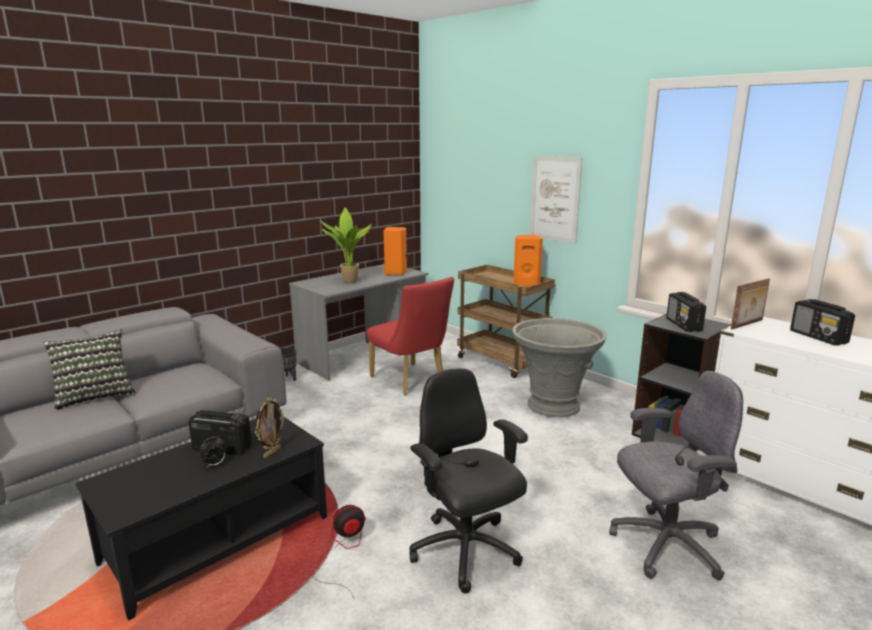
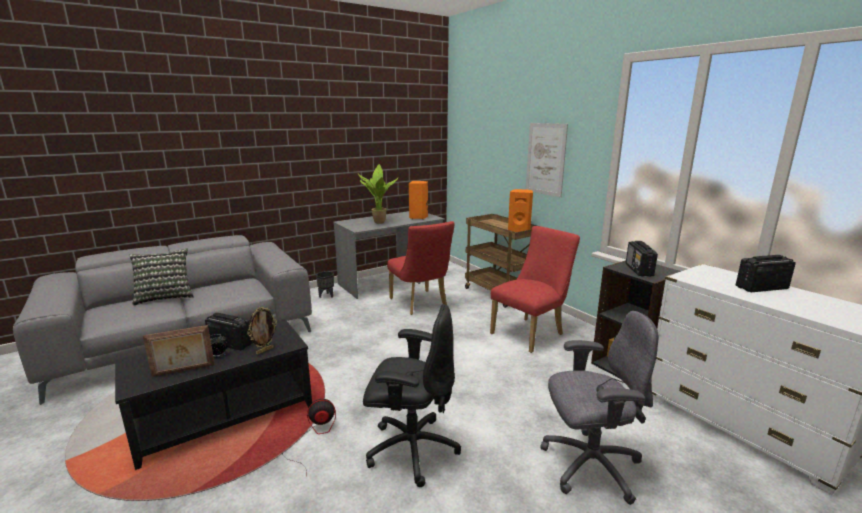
camera: 10 degrees right, 0 degrees up
(465, 552) = (411, 449): black office chair -> black office chair turned 120 degrees clockwise
(553, 405) = (530, 333): grey planter -> red chair
(747, 324) = (694, 272): picture frame -> picture frame (183, 371)
(818, 337) = (761, 288): radio -> radio turned 90 degrees clockwise

